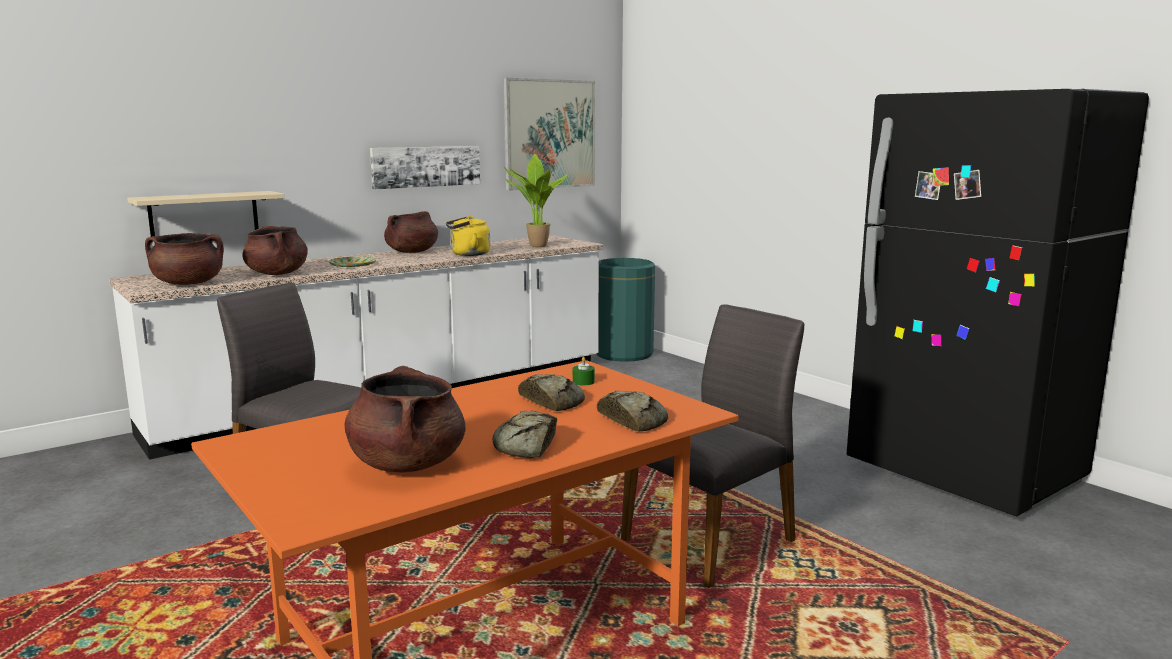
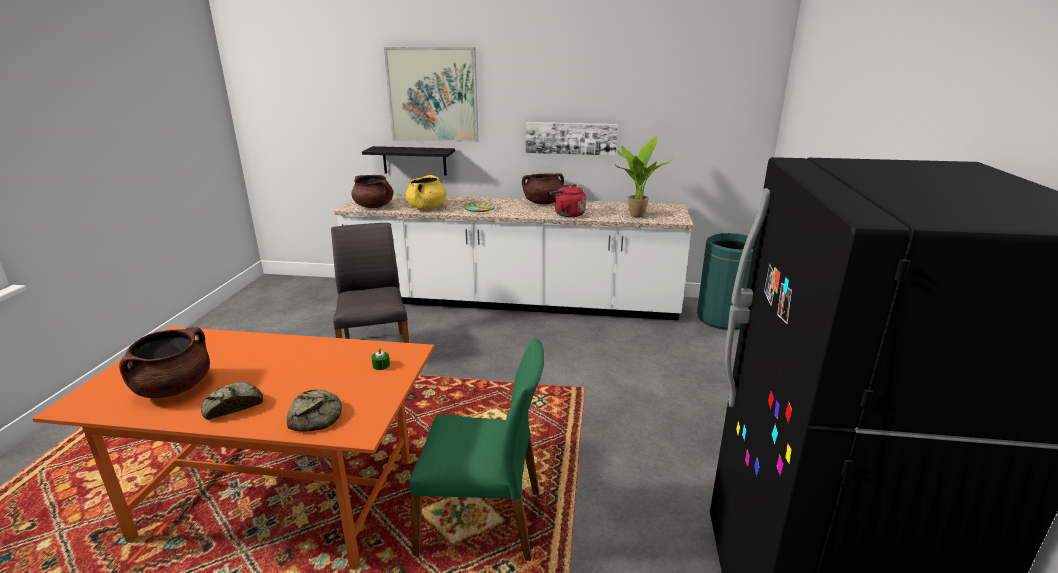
camera: 45 degrees right, 10 degrees up
(204, 215) = (414, 160): beige shelf -> black shelf
(277, 274) = (427, 208): brown cooking pot -> yellow cooking pot
(467, 254) = (567, 214): yellow kettle -> red kettle
(549, 134) = (693, 116): picture -> picture (433, 95)
(552, 401) = (328, 374): bread -> none
(711, 540) = (482, 520): grey chair -> green chair

